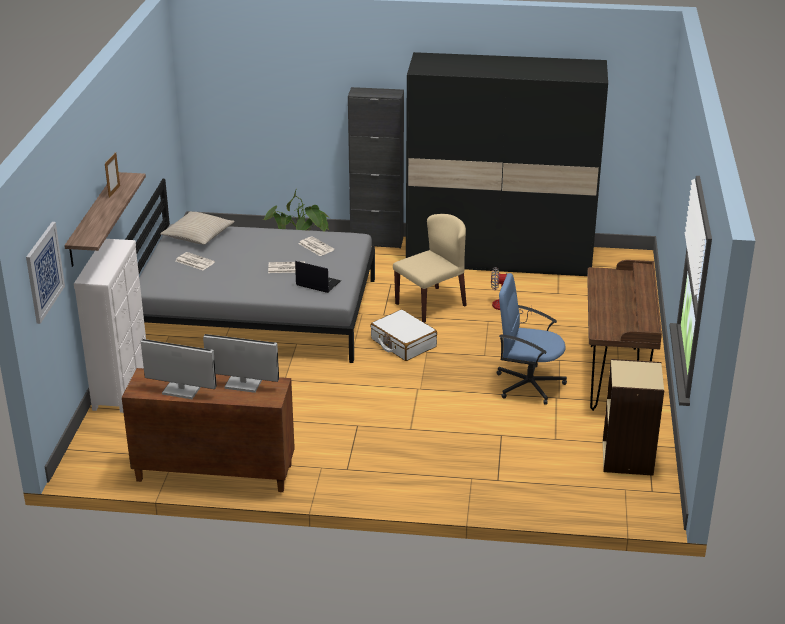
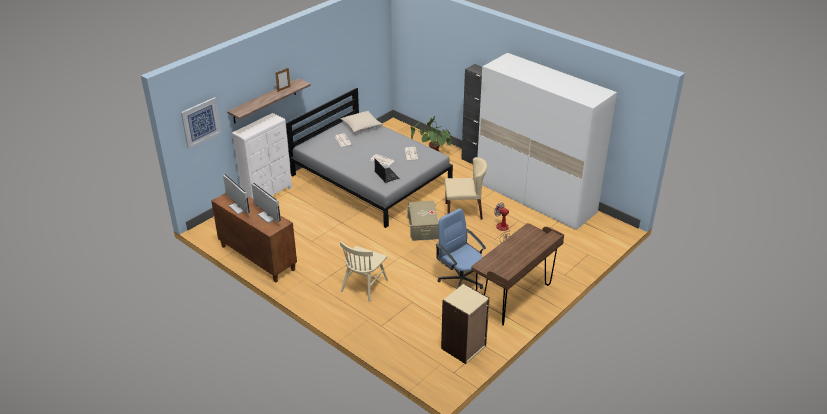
camera: 35 degrees right, 5 degrees up
(403, 343) = (423, 227): white suitcase -> beige storage box
(413, 442) = (364, 285): none -> beige chair
(499, 258) = (535, 197): black wardrobe -> white wardrobe

